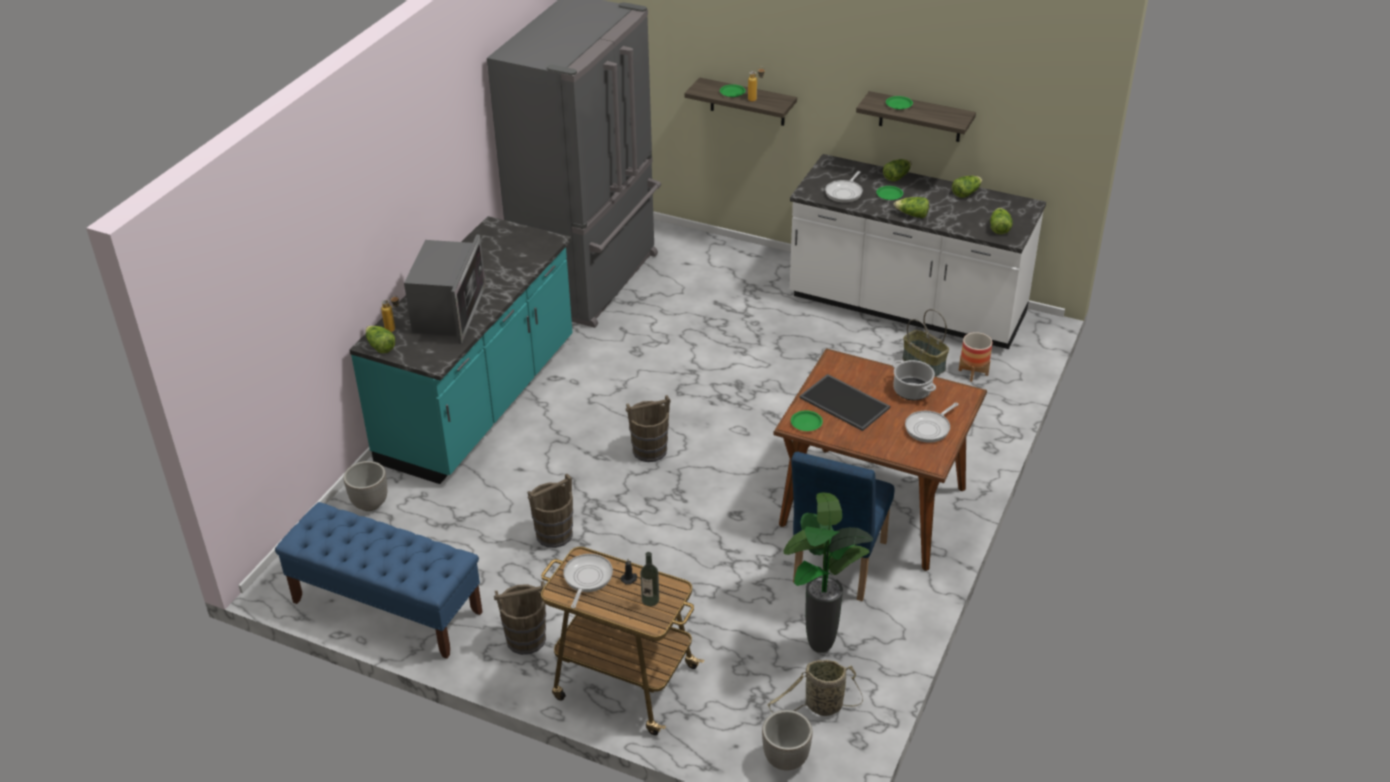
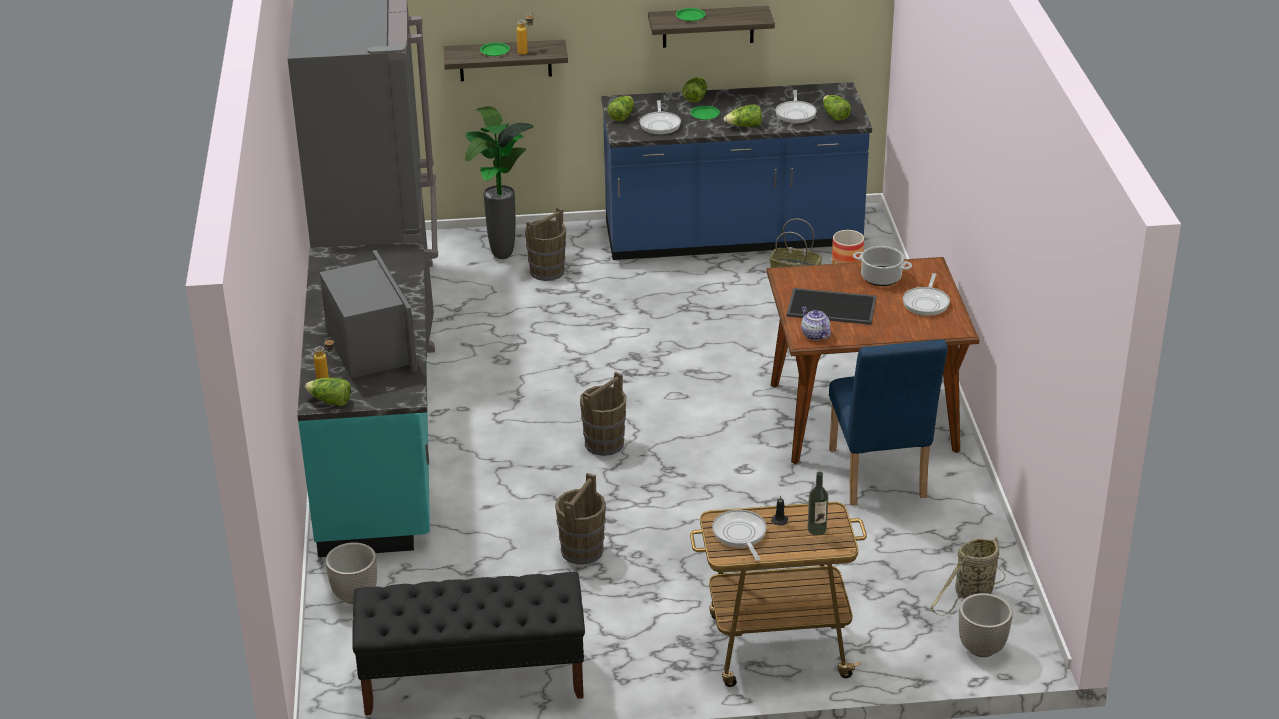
camera: 30 degrees left, 5 degrees down
(386, 607) = (472, 679): blue bench -> black bench
(525, 639) = (646, 650): brown bucket -> brown bucket (547, 271)
(806, 423) = (814, 334): green plate -> teapot
(818, 648) = (925, 549): potted plant -> potted plant (502, 257)
(906, 307) = (732, 237): white counter -> blue counter
(966, 193) = (774, 94): lettuce -> lettuce (621, 116)
(967, 216) = (796, 113): none -> frying pan

